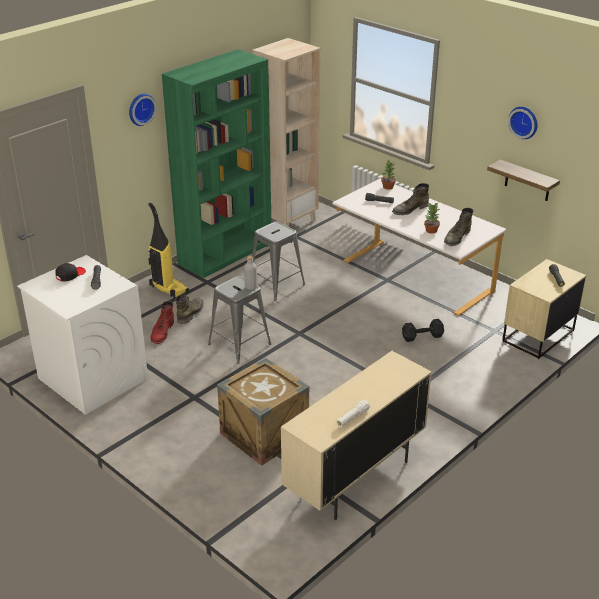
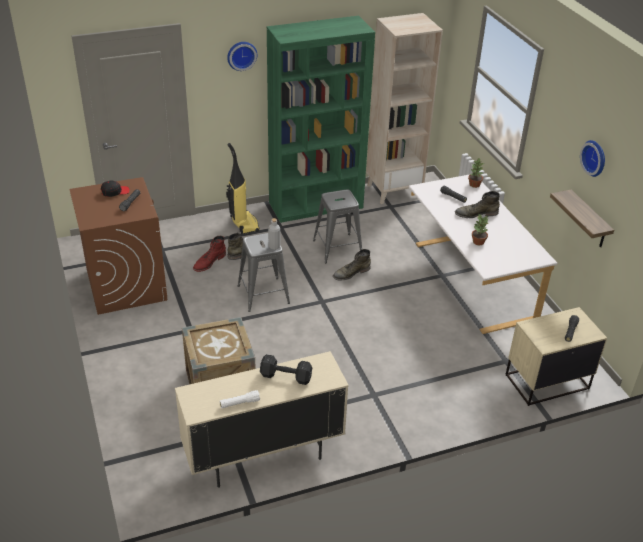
camera: 25 degrees right, 5 degrees up
(92, 378) = (126, 284): white washing machine -> brown washing machine
(421, 336) = (430, 342): black dumbbell -> black dumbbell (285, 376)
(456, 237) = (497, 256): green boot -> green boot (351, 273)

